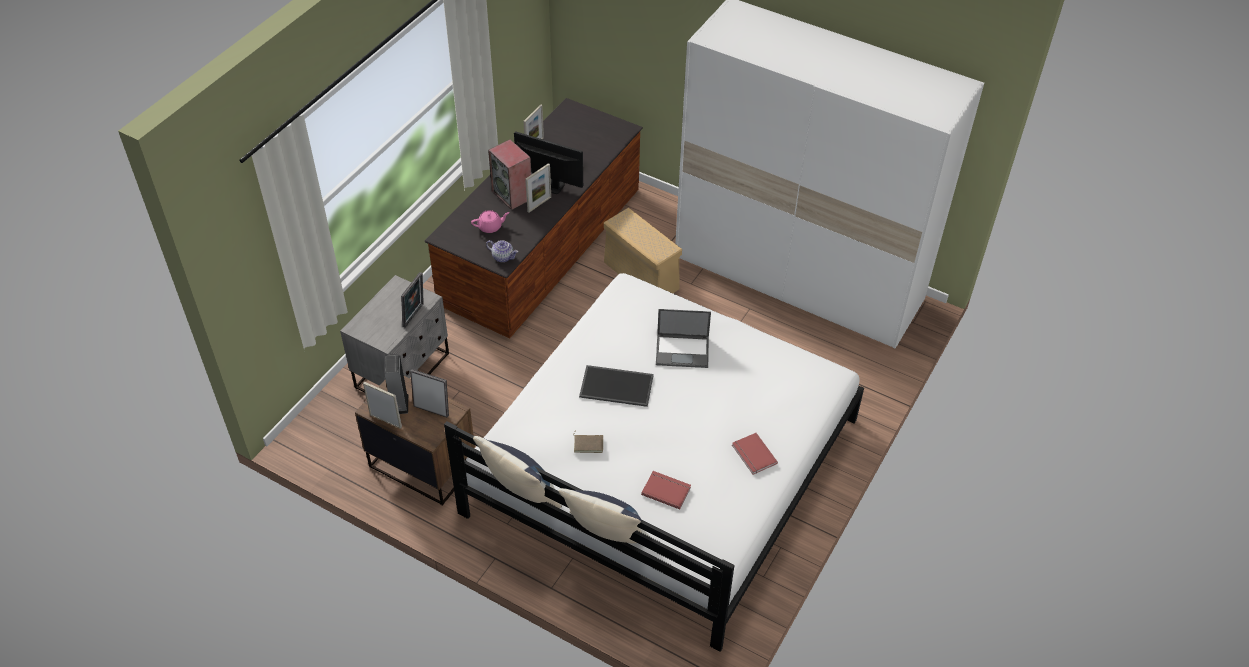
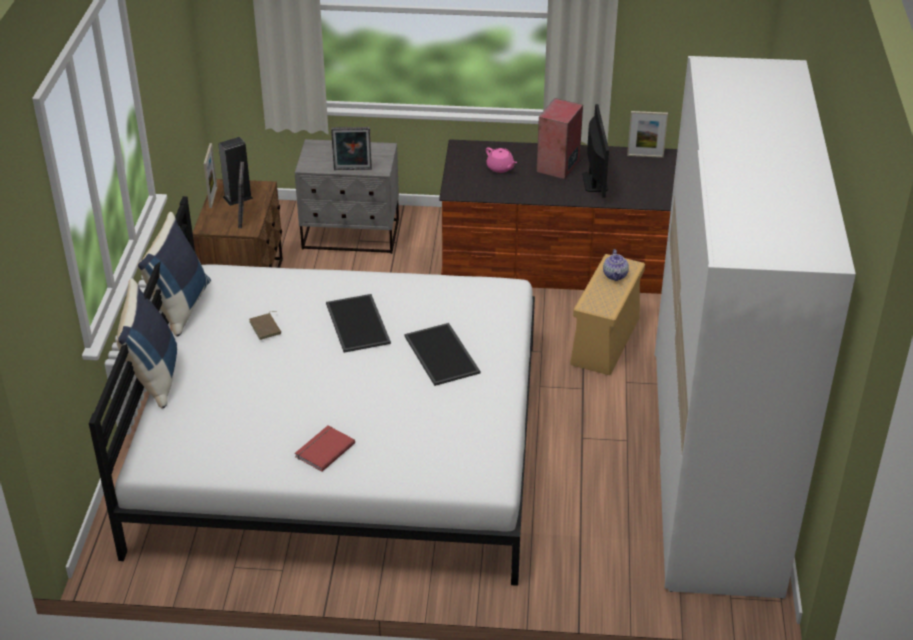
camera: 65 degrees right, 10 degrees down
(503, 257) = (465, 188): teapot -> teapot (615, 275)
(539, 204) = (560, 185): picture frame -> none
(666, 490) = (237, 399): red book -> none
(683, 350) = (443, 354): laptop -> tray

